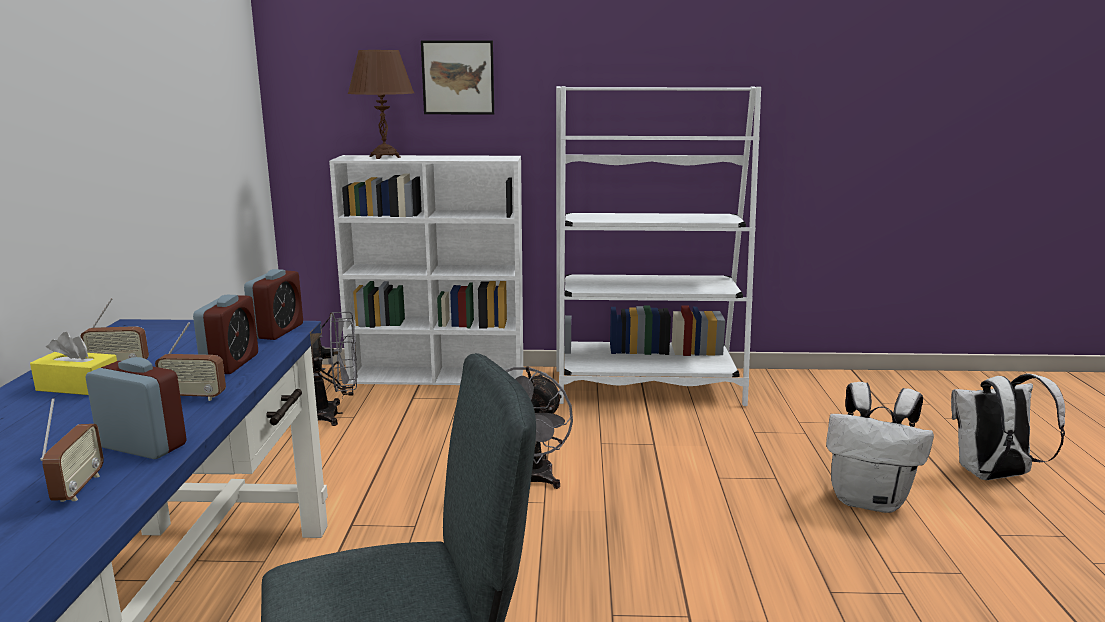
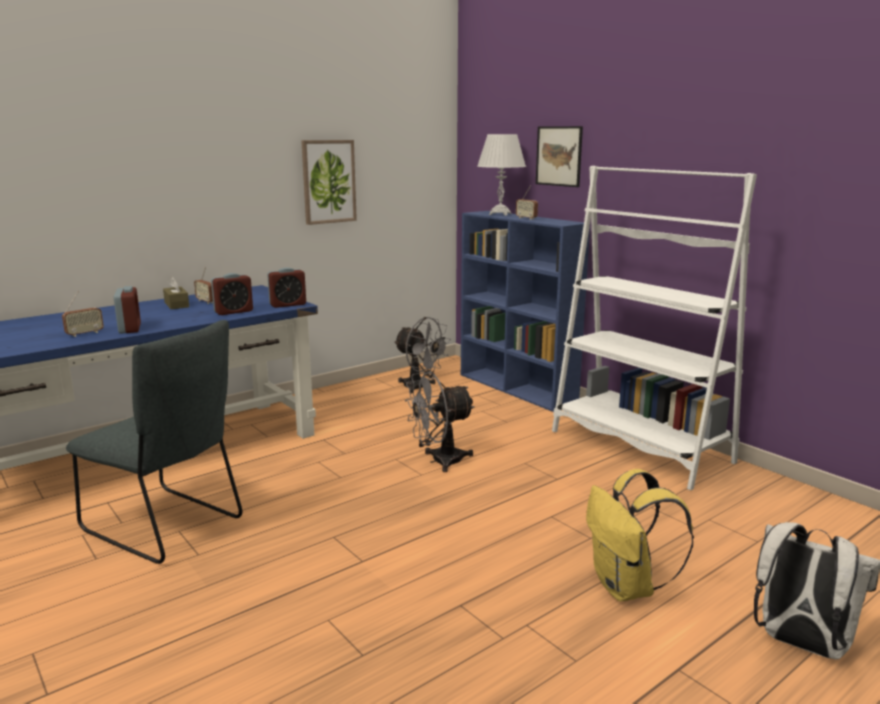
camera: 50 degrees right, 0 degrees up
(78, 386) = (176, 305): yellow tissue box -> brown tissue box
(162, 127) = (328, 181): none -> picture
(194, 397) = (187, 319): radio -> radio (526, 218)
(385, 157) = (500, 214): brown table lamp -> white table lamp
(439, 376) = (517, 388): white bookcase -> blue bookcase
(870, 500) = (627, 587): white backpack -> yellow backpack

